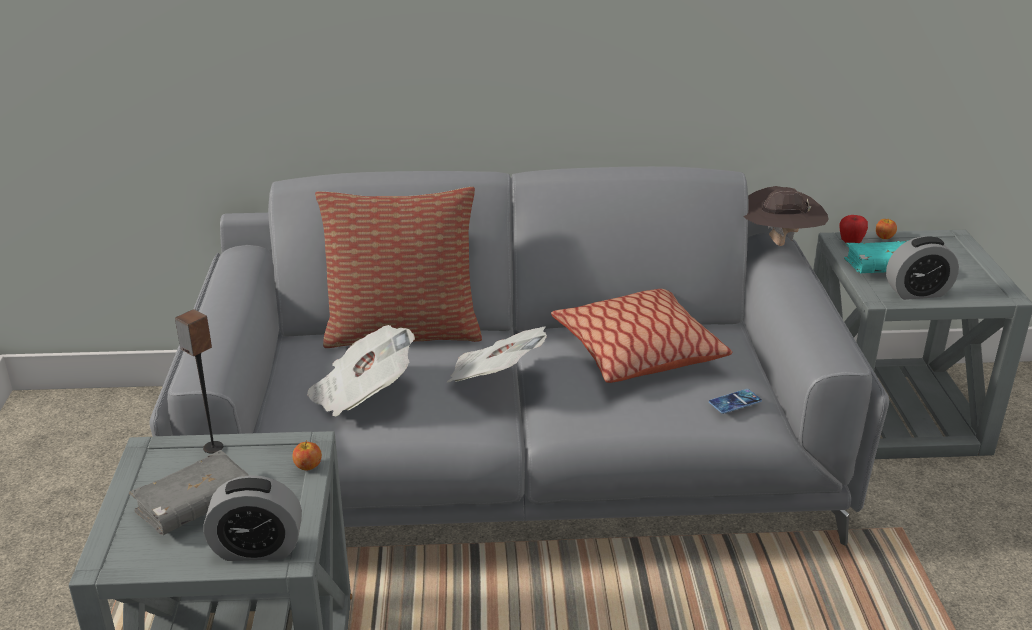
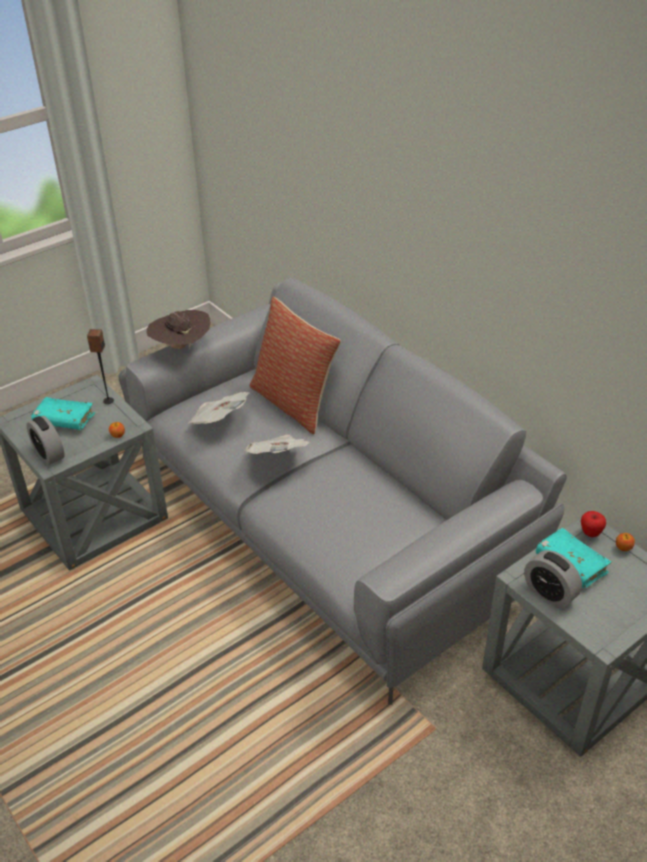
camera: 55 degrees right, 10 degrees up
(195, 505) = (64, 420): grey book -> turquoise book
(637, 352) = (363, 498): pillow -> none
(735, 401) = (351, 562): phone -> none
(779, 244) = (516, 496): brown hat -> brown hat (181, 347)

